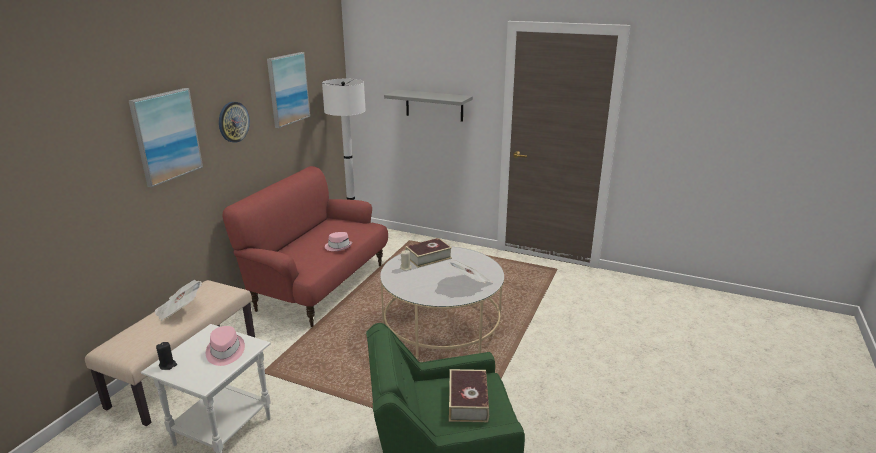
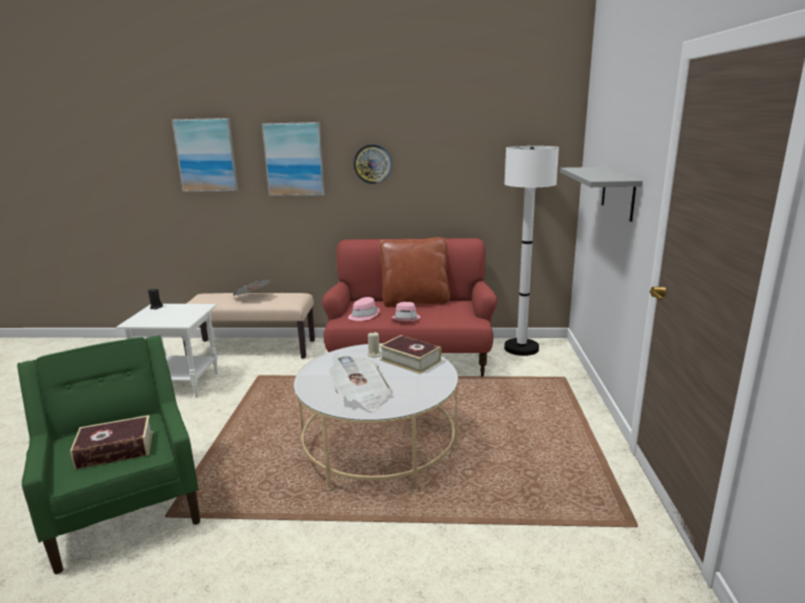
camera: 70 degrees right, 5 degrees down
(225, 352) = (172, 317): pink hat -> pink hat (363, 315)
(288, 89) = (460, 145): picture -> picture (206, 155)
(305, 237) = (415, 301): none -> brown pillow

